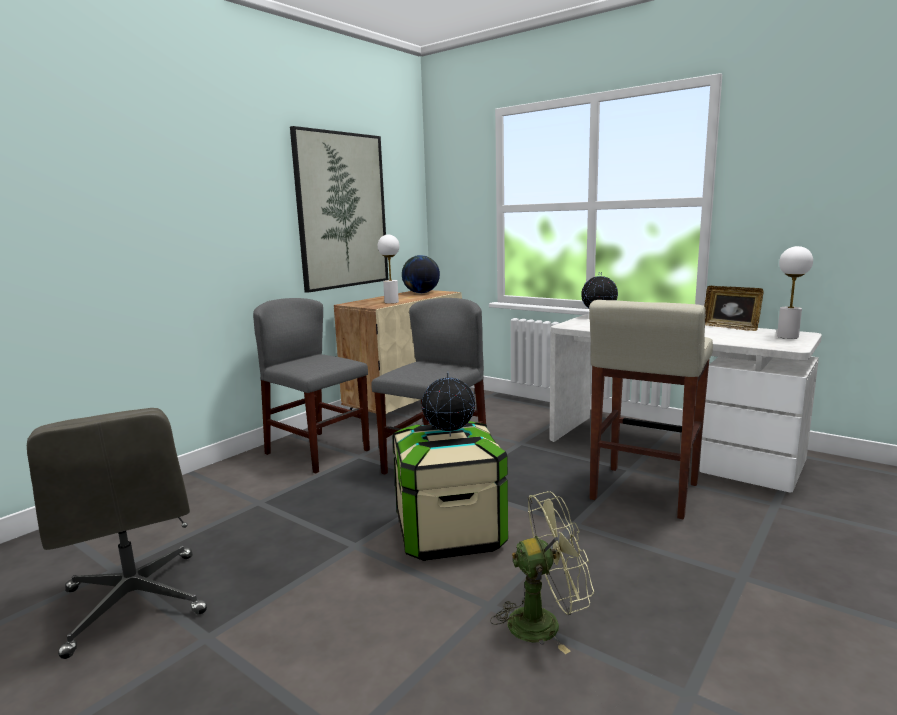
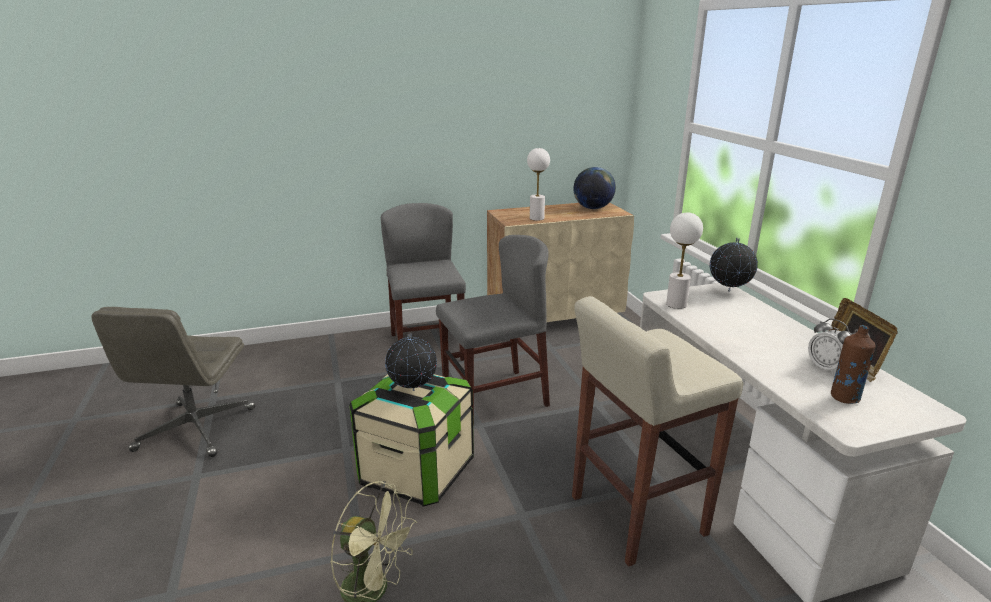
camera: 35 degrees right, 10 degrees up
(342, 211) = (509, 115): picture -> none
(725, 331) = (826, 368): none -> alarm clock
(760, 338) = (844, 398): none -> brown bottle
(788, 336) = (893, 409): white table lamp -> white table lamp (676, 304)

